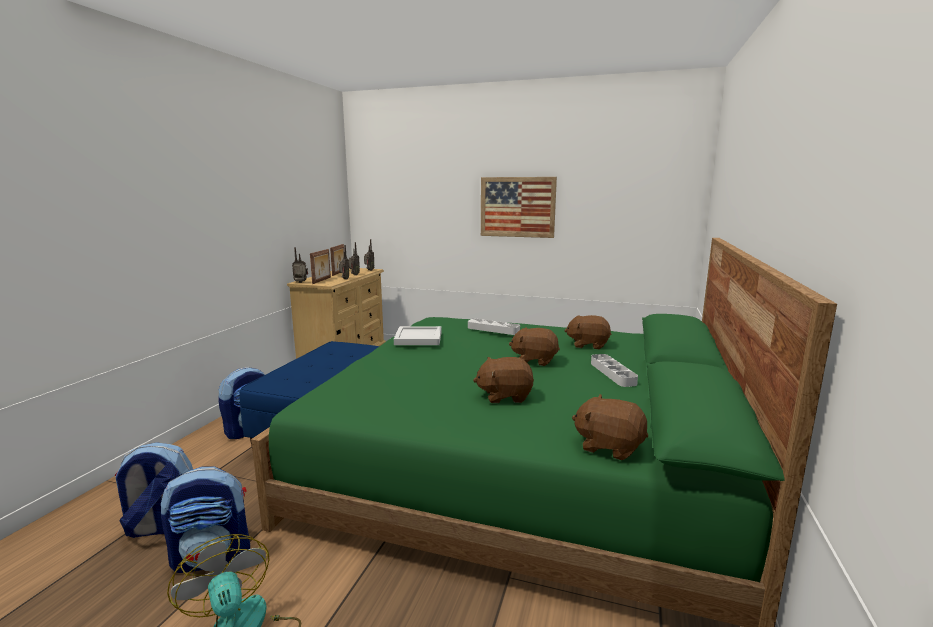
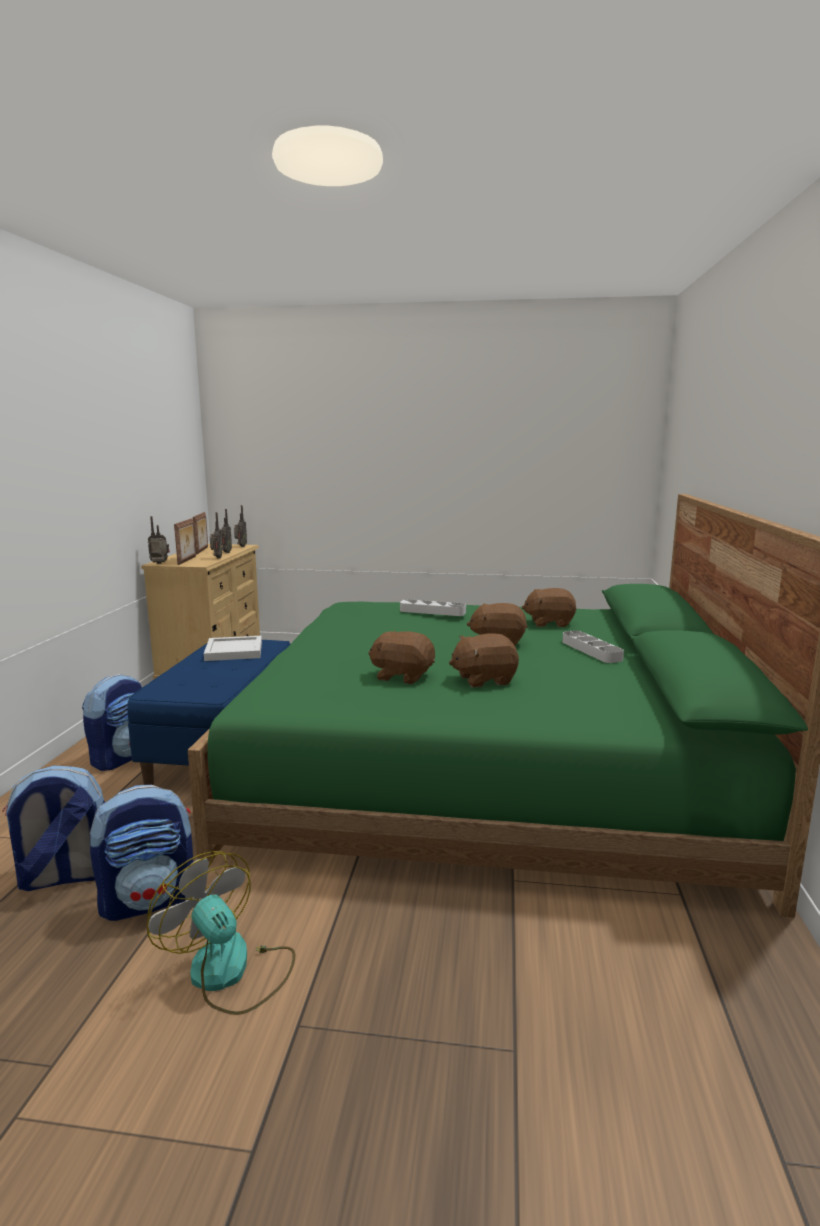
camera: 10 degrees left, 0 degrees up
(419, 338) = (346, 625): white tray -> white tray (235, 651)
(517, 207) = (434, 461): picture -> none
(609, 446) = (621, 719): brown plush toy -> brown plush toy (402, 676)

